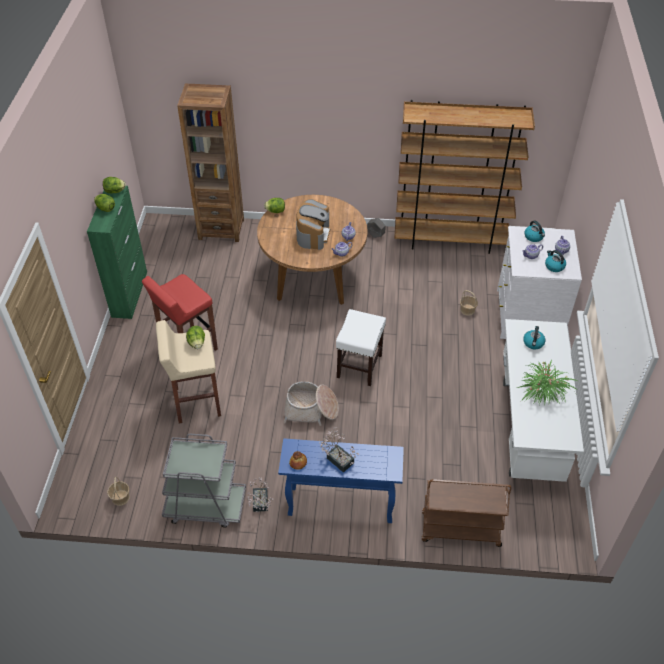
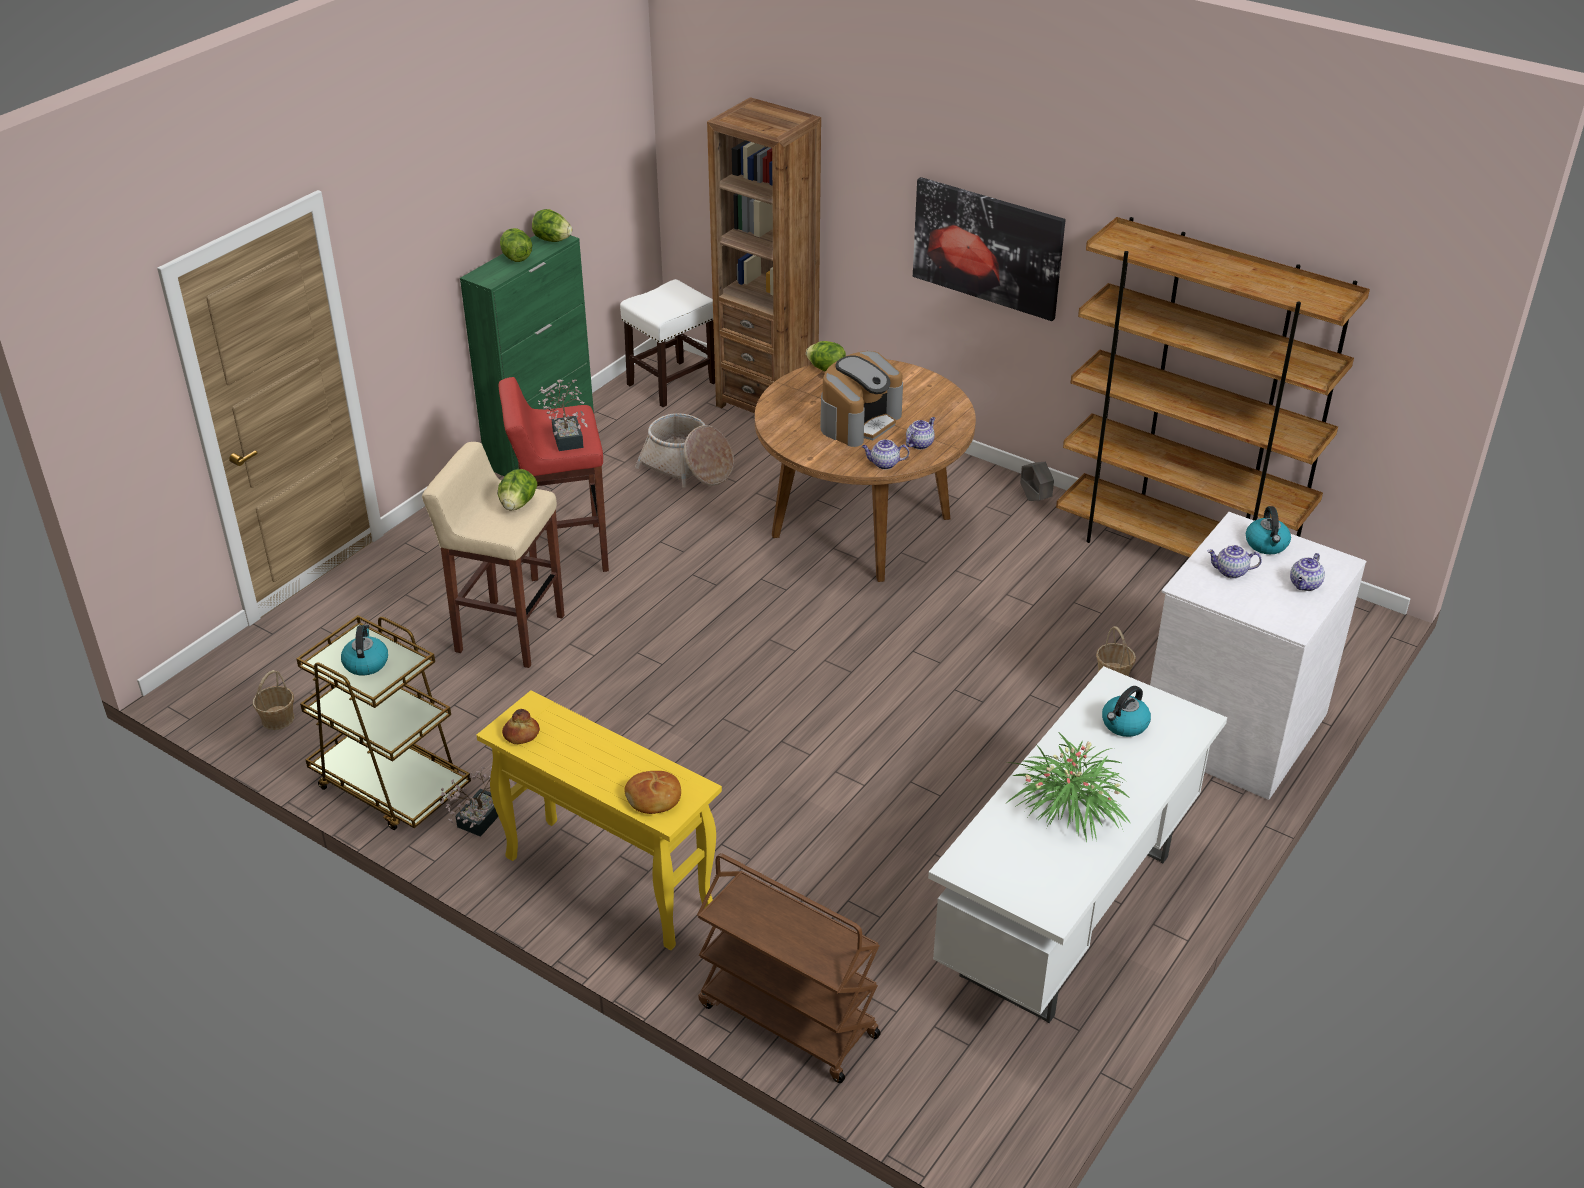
camera: 30 degrees right, 10 degrees down
(205, 506) = (390, 785): grey cart -> brown cart
(311, 410) = (684, 719): basket -> basket (687, 467)
(333, 128) = (987, 247): none -> picture
(338, 458) = (592, 756): potted plant -> potted plant (567, 436)
(340, 505) = (606, 882): blue console table -> yellow console table
(359, 365) = (829, 685): white stool -> white stool (672, 383)
(381, 466) = (654, 799): none -> bread
(554, 266) = (1265, 604): kettle -> kettle (366, 663)

